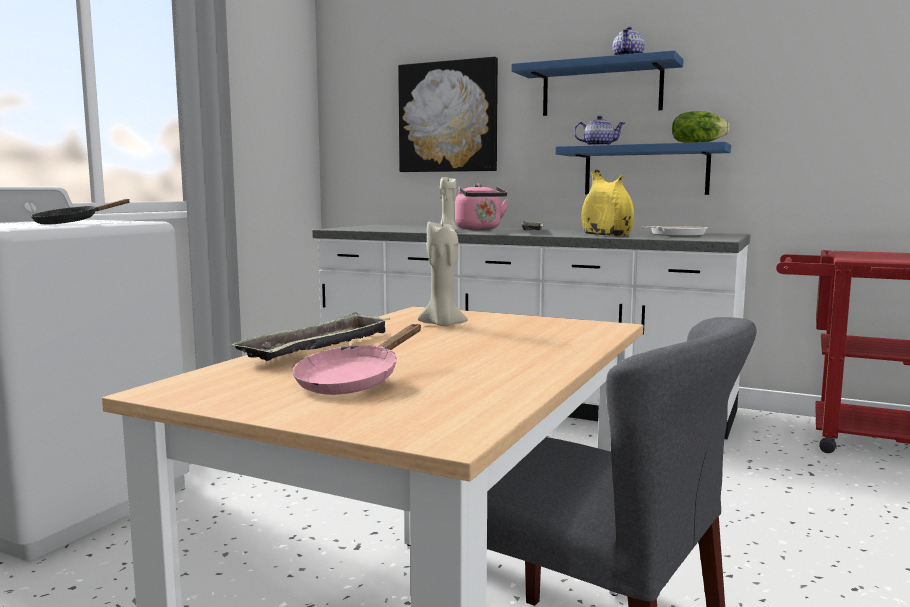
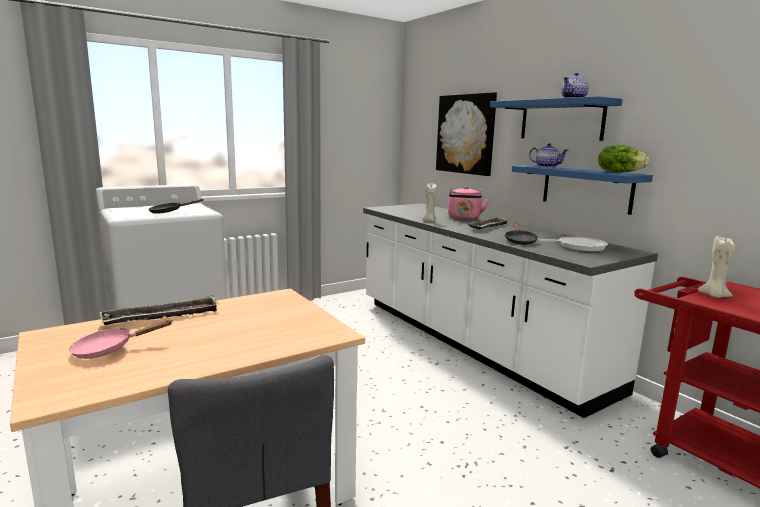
camera: 30 degrees right, 5 degrees up
(442, 325) = (258, 311): beige candle -> beige candle (714, 296)
(606, 235) = (519, 241): yellow vase -> black frying pan

